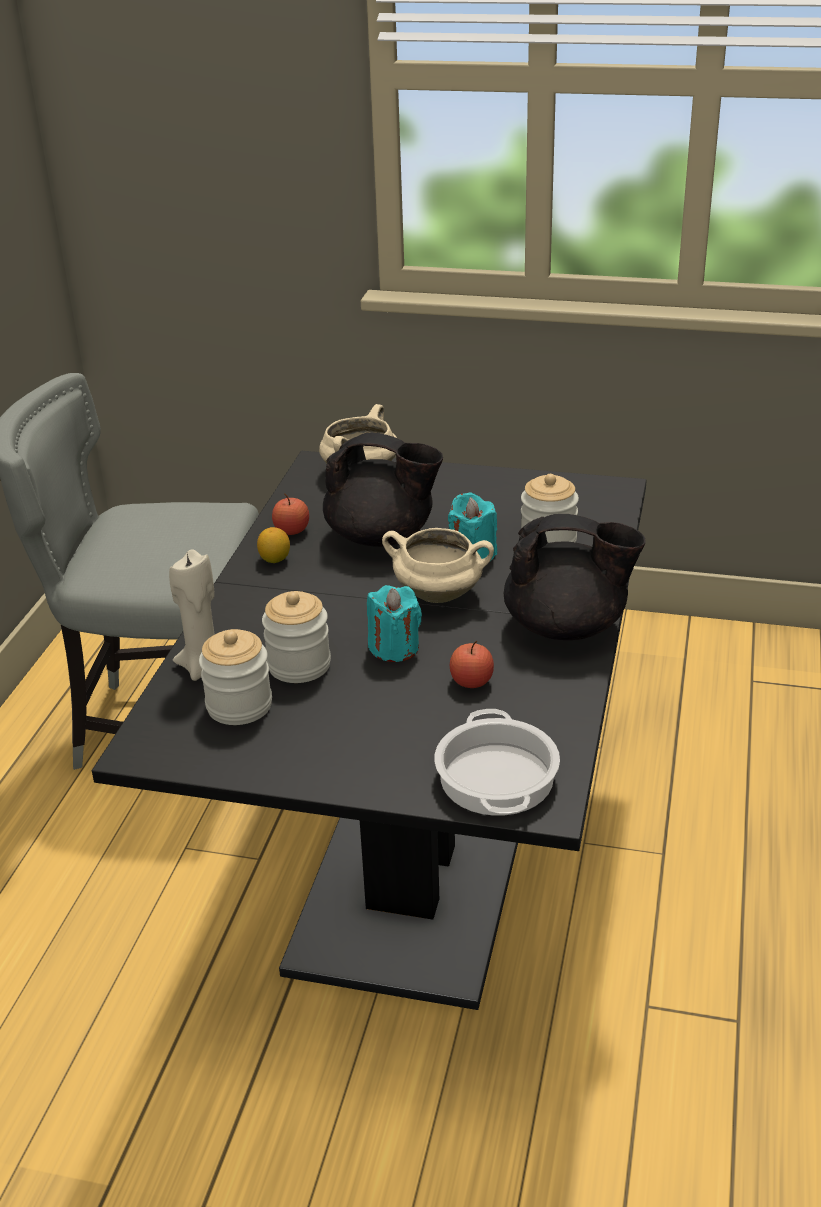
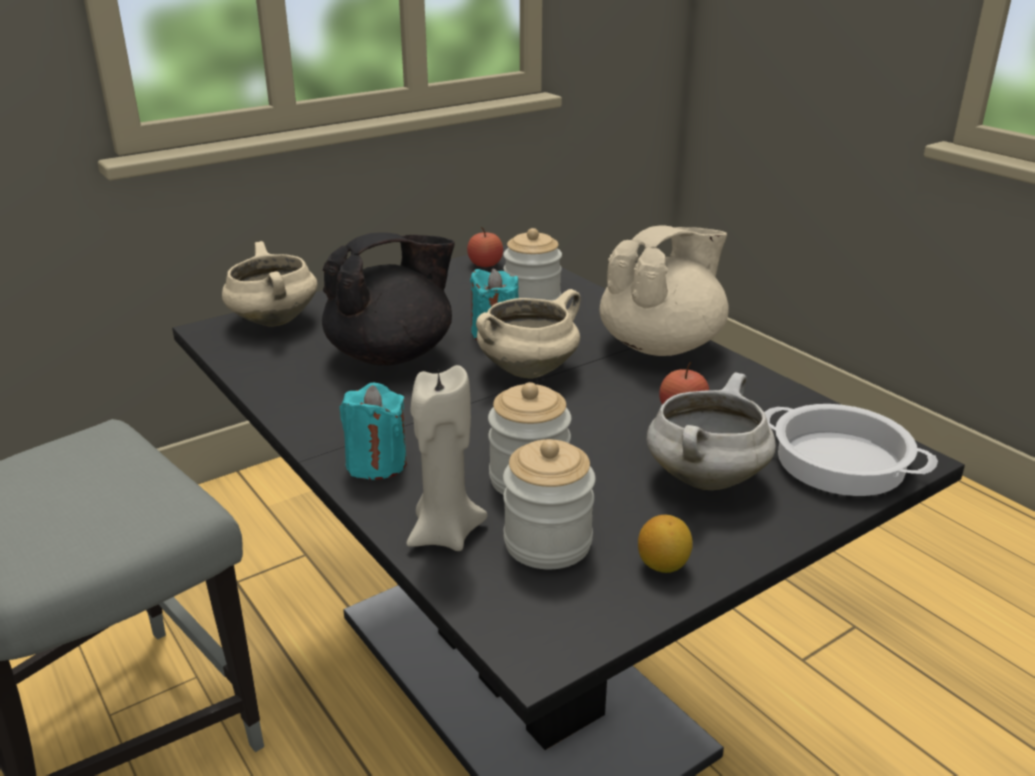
camera: 50 degrees left, 5 degrees down
(275, 559) = (326, 415): lemon -> lemon (663, 565)
(292, 530) = (295, 386): apple -> apple (485, 264)
(393, 729) = (705, 477): none -> white cooking pot
(394, 648) = (577, 422): turquoise candle -> turquoise candle (376, 463)
(567, 627) = (662, 345): black teapot -> beige teapot

